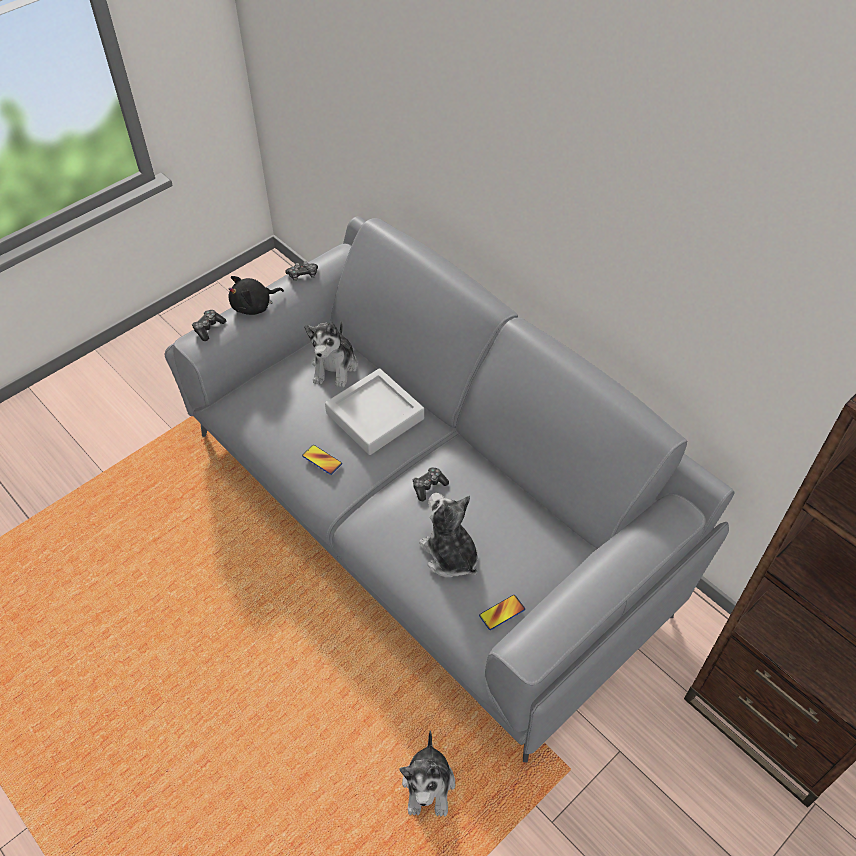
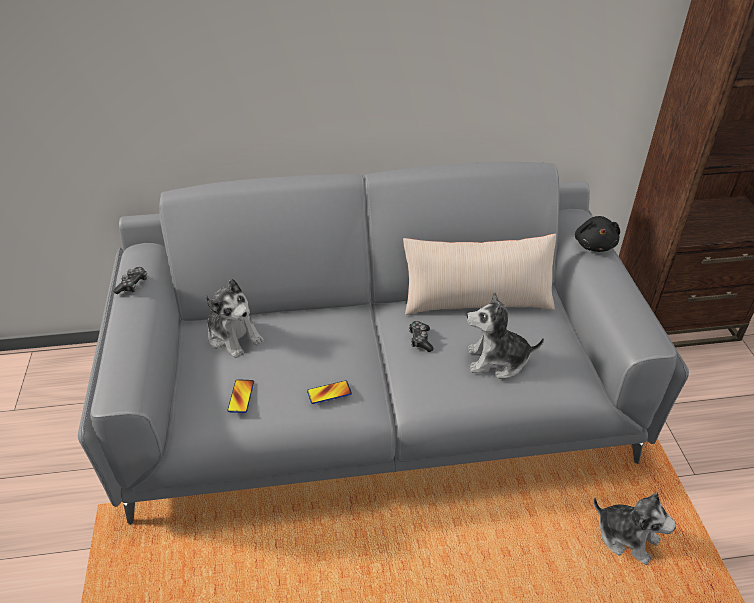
camera: 55 degrees left, 10 degrees down
(208, 328) = (113, 377): game controller -> none
(254, 306) = (127, 333): black plush toy -> black plush toy (594, 245)
(375, 416) = (317, 336): grey tray -> none
(502, 612) = (572, 359): phone -> phone (241, 396)
(520, 501) = (477, 300): none -> beige pillow

